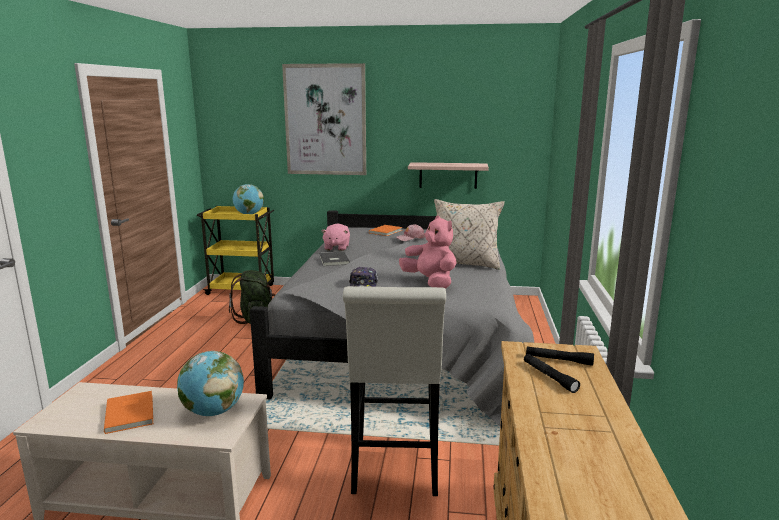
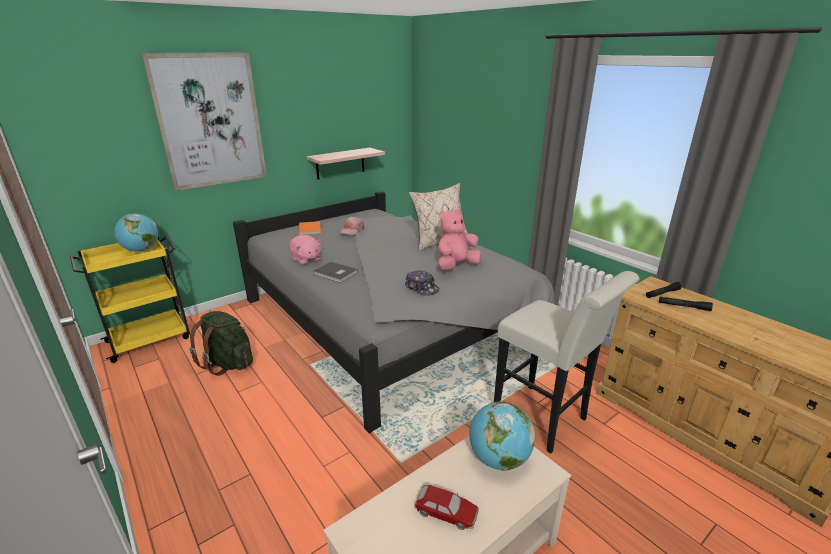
camera: 45 degrees left, 10 degrees up
(131, 413) = (446, 512): orange book -> toy car
(430, 282) = (456, 266): pink plush toy -> pink plush toy turned 45 degrees counterclockwise

